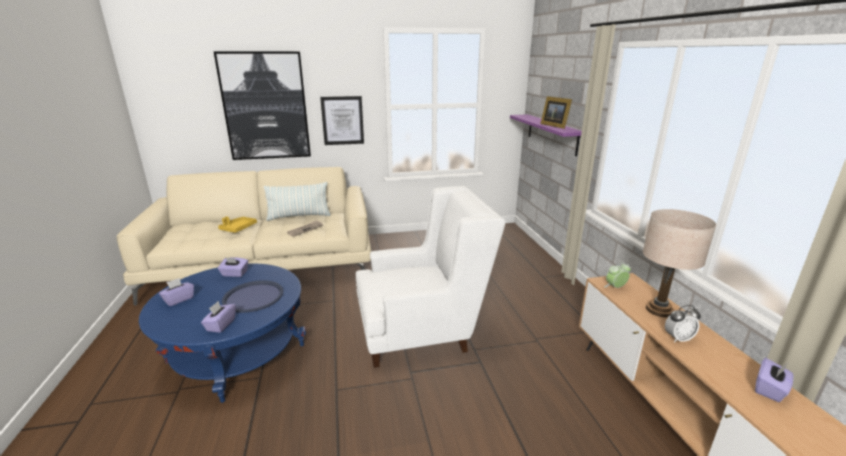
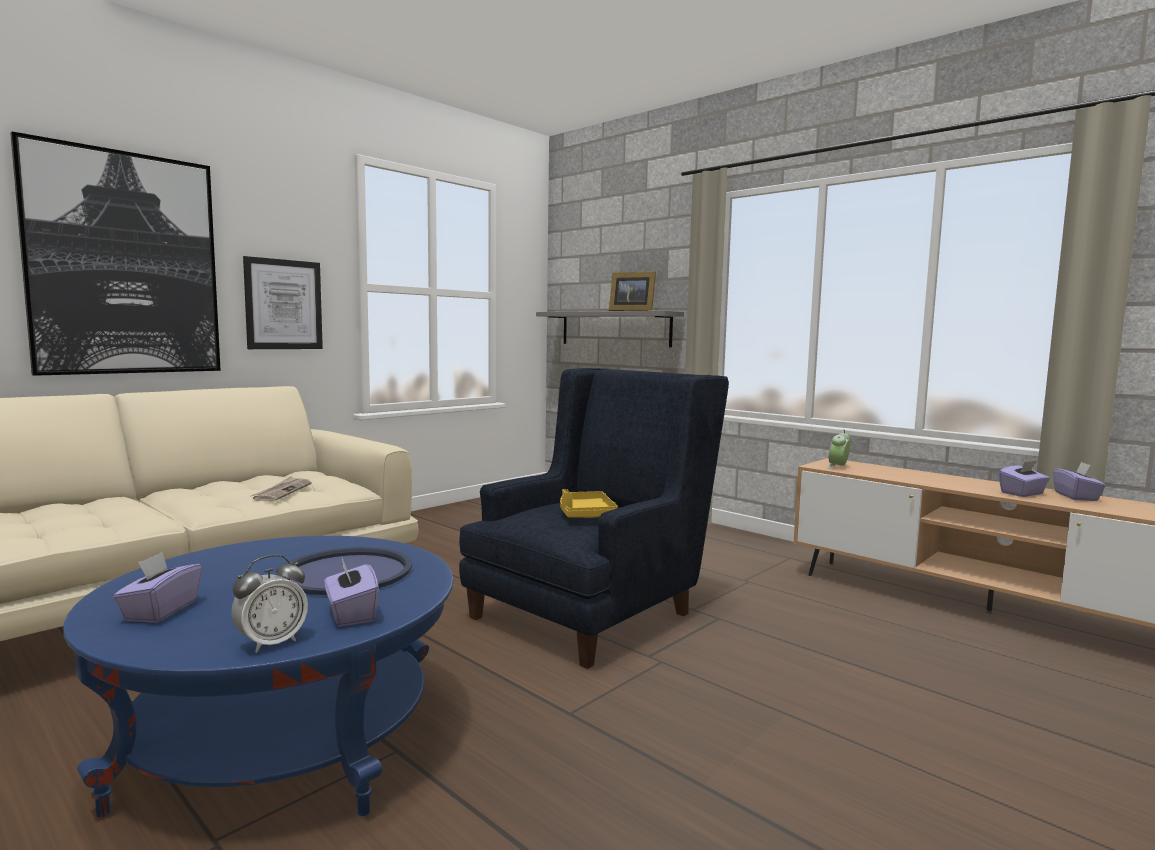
camera: 35 degrees left, 15 degrees down
(234, 274) = (234, 558): purple tissue box -> purple tissue box (1022, 493)
(238, 228) = (111, 509): yellow tray -> yellow tray (585, 514)
(299, 216) = (232, 482): pillow -> none
(422, 330) = (593, 610): white armchair -> blue armchair
(552, 133) = (614, 328): purple shelf -> grey shelf
(659, 310) = (906, 474): beige table lamp -> none
(678, 338) = (959, 485): alarm clock -> alarm clock (271, 643)

